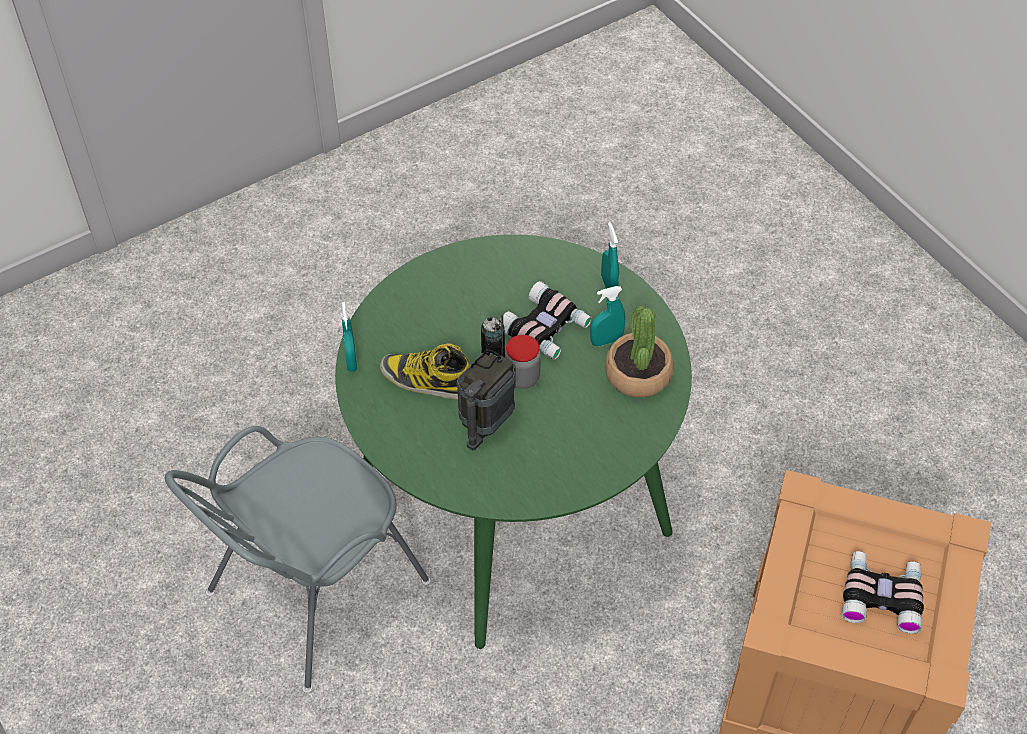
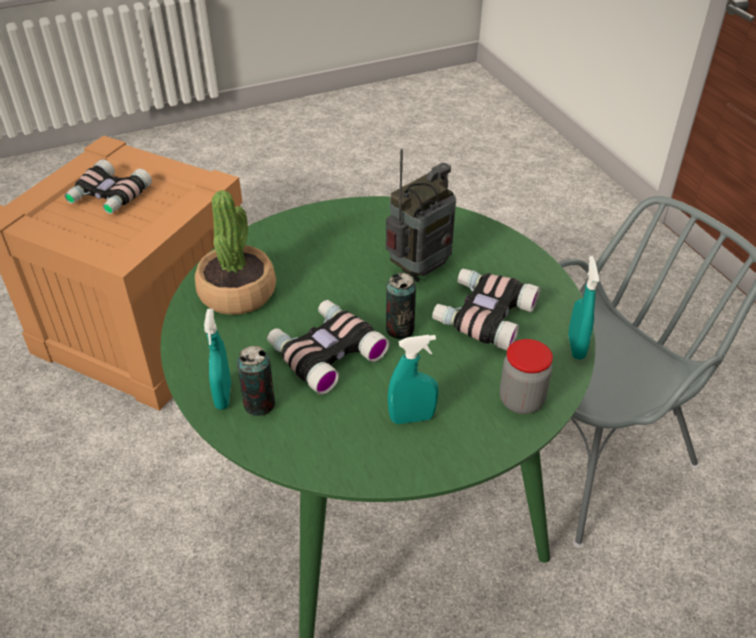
camera: 170 degrees left, 10 degrees down
(426, 380) = (483, 315): boot -> binoculars
(522, 378) = (370, 304): jar -> jar (521, 400)
(580, 282) = (259, 404): none -> can
(606, 341) = (257, 330): turquoise spray bottle -> turquoise spray bottle (412, 418)

